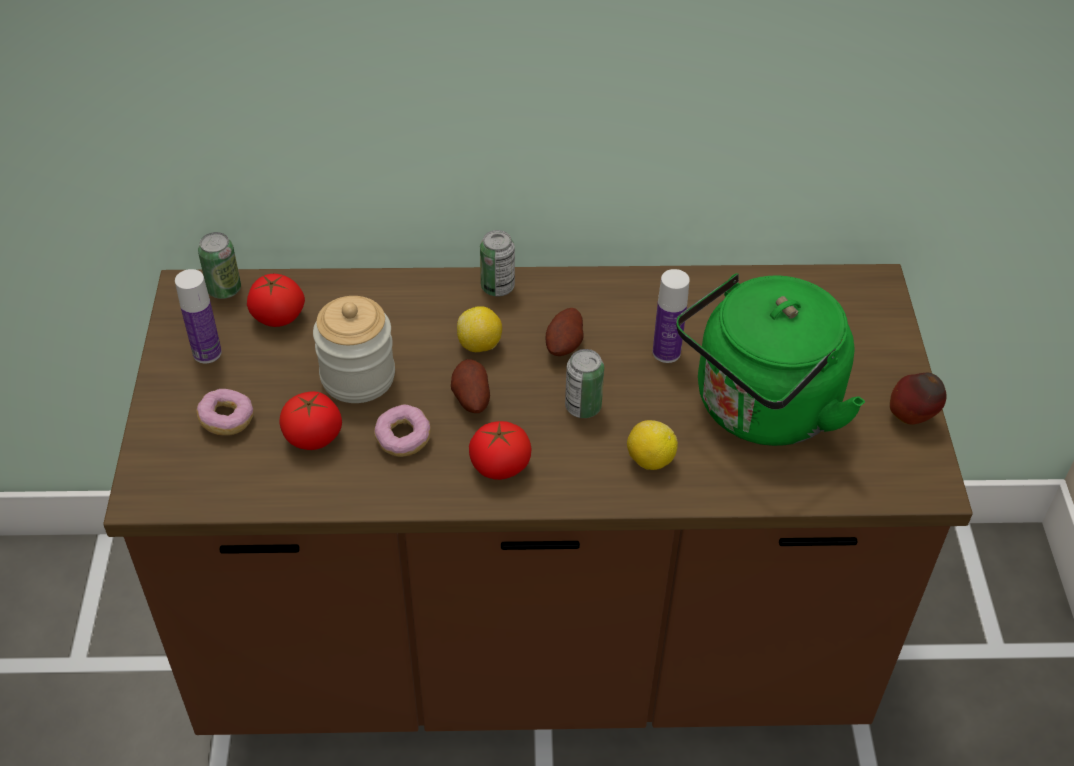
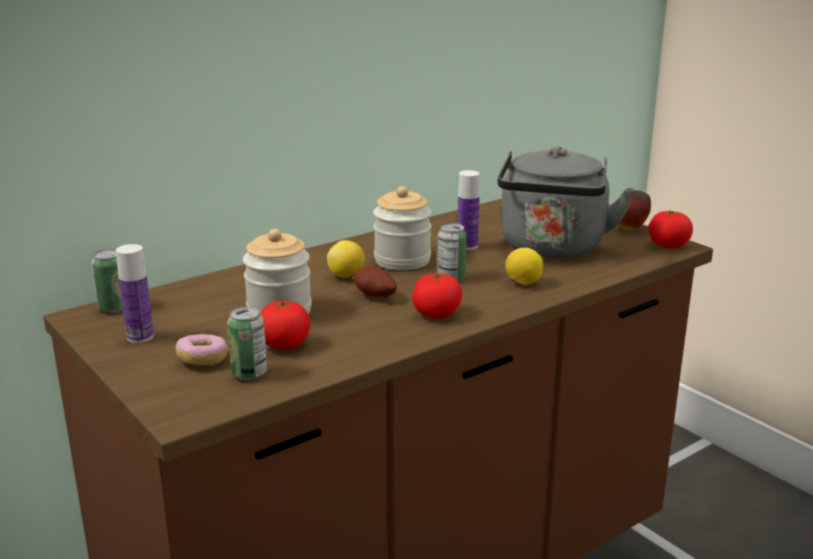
camera: 35 degrees left, 25 degrees down
(278, 317) = (177, 306): tomato -> tomato (668, 245)
(403, 439) = (353, 325): donut -> none
(497, 287) = (323, 253): can -> can (249, 373)
(565, 345) = (402, 260): potato -> jar
(760, 410) = (552, 249): green kettle -> grey kettle

